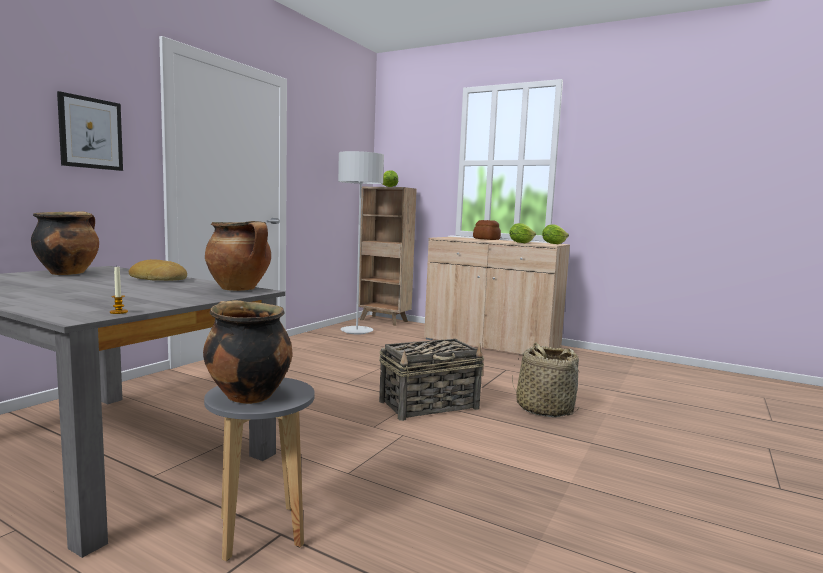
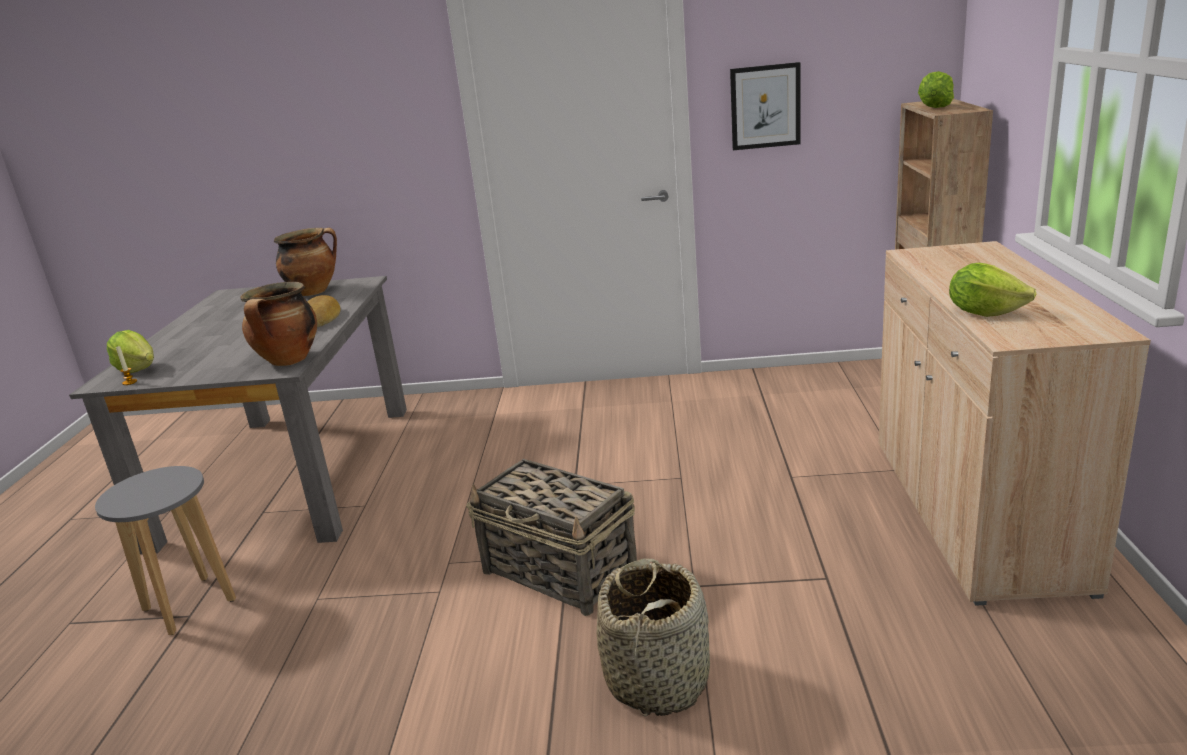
camera: 65 degrees right, 15 degrees up
(91, 133) = (373, 124): picture -> picture (765, 106)
(247, 396) = (139, 488): cooking pot -> none
(356, 331) = (819, 390): grey floor lamp -> none
(486, 239) = (1011, 271): bread -> none
(553, 244) = (1075, 332): lettuce -> lettuce (137, 369)

